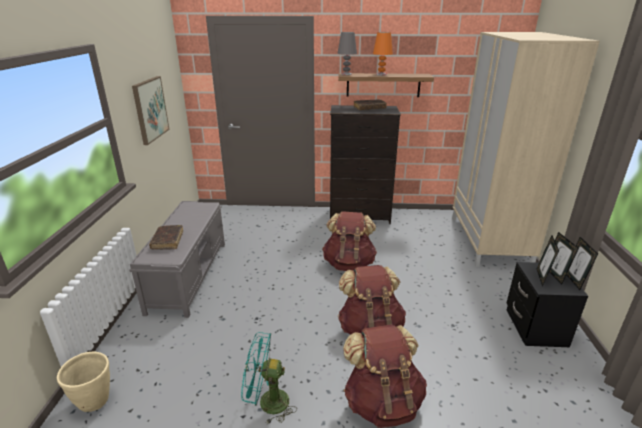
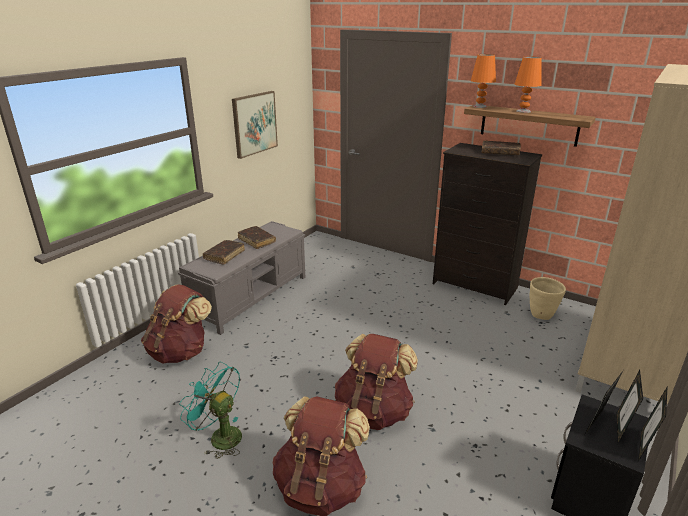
camera: 30 degrees right, 0 degrees up
(95, 401) = (104, 376): beige planter -> beige planter (541, 315)
(186, 220) = (256, 241): none -> brown book
(346, 74) = (480, 106): grey table lamp -> orange table lamp
(349, 264) = (414, 335): brown backpack -> brown backpack (180, 351)

